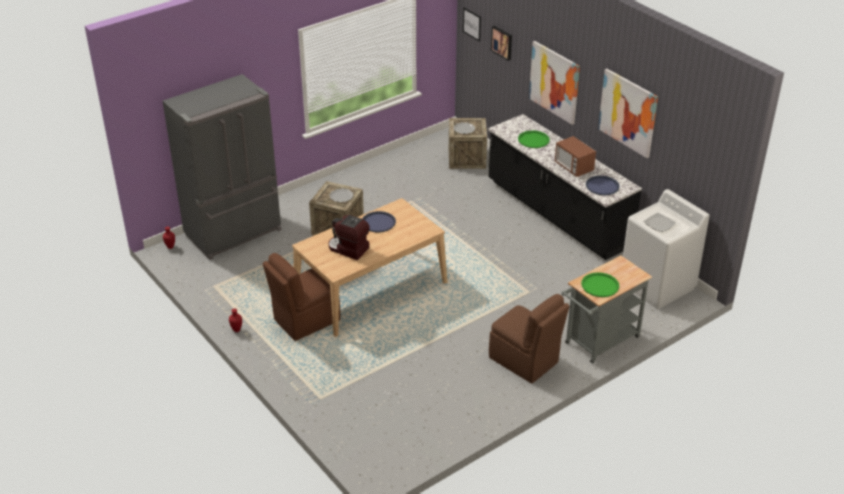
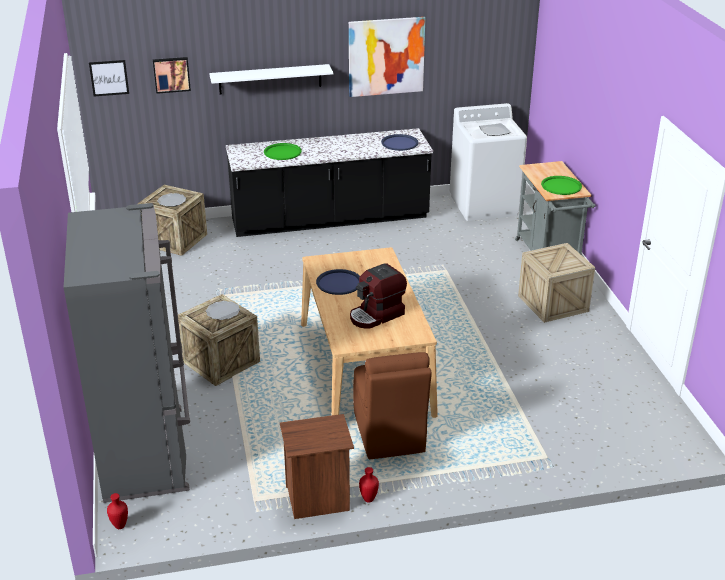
camera: 65 degrees left, 5 degrees down
(226, 310) = (318, 500): none -> brown nightstand
(524, 361) = (553, 303): brown chair -> crate
(554, 82) = (270, 79): picture -> white shelf
(573, 167) = (354, 147): microwave -> none

